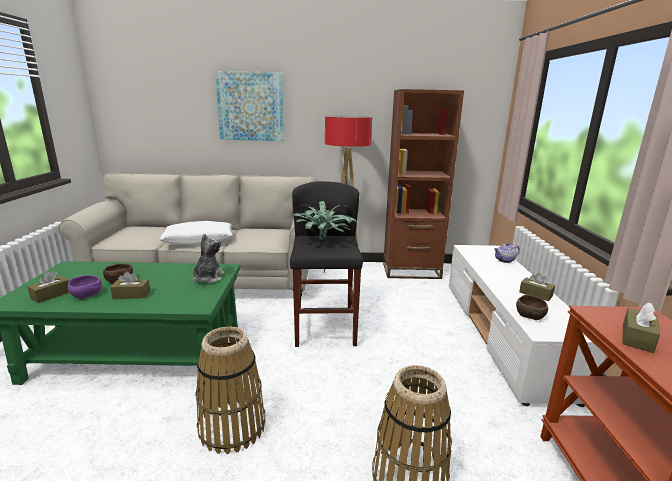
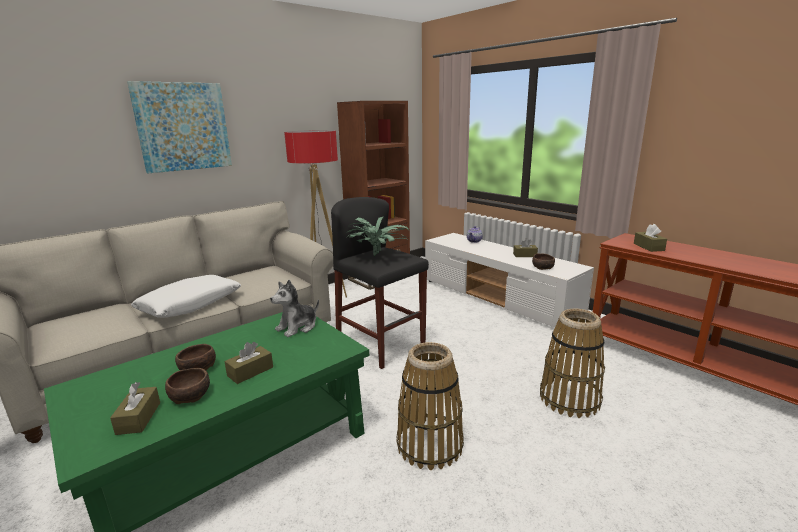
camera: 40 degrees left, 0 degrees up
(87, 294) = (191, 395): purple bowl -> brown bowl
(208, 278) = (297, 327): plush toy -> plush toy turned 105 degrees counterclockwise

